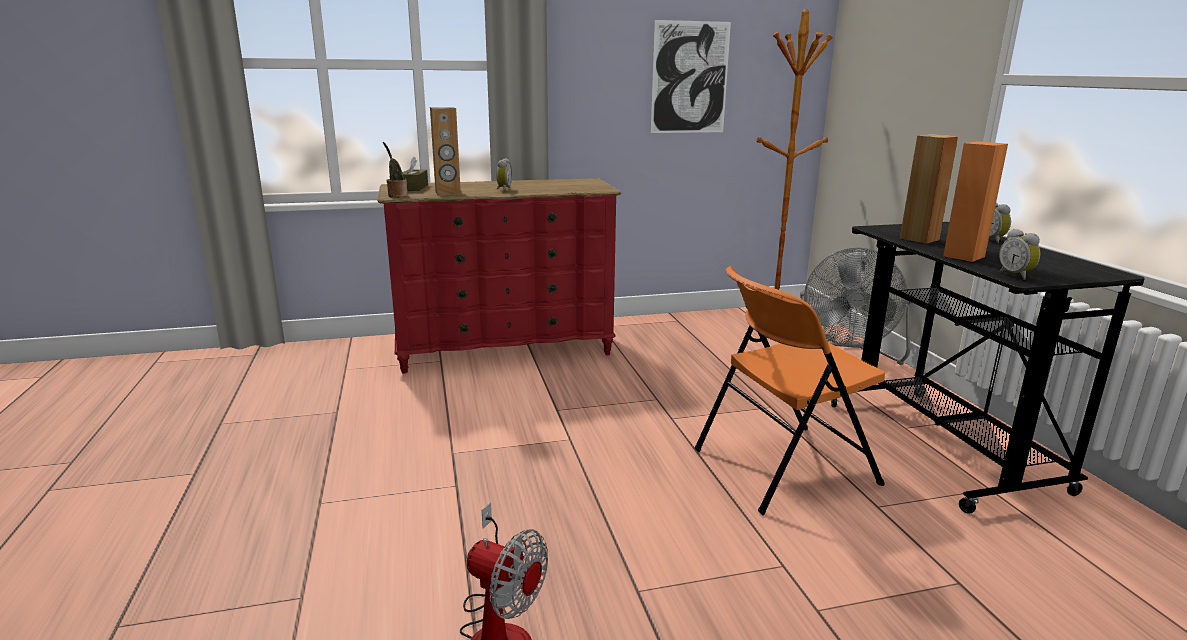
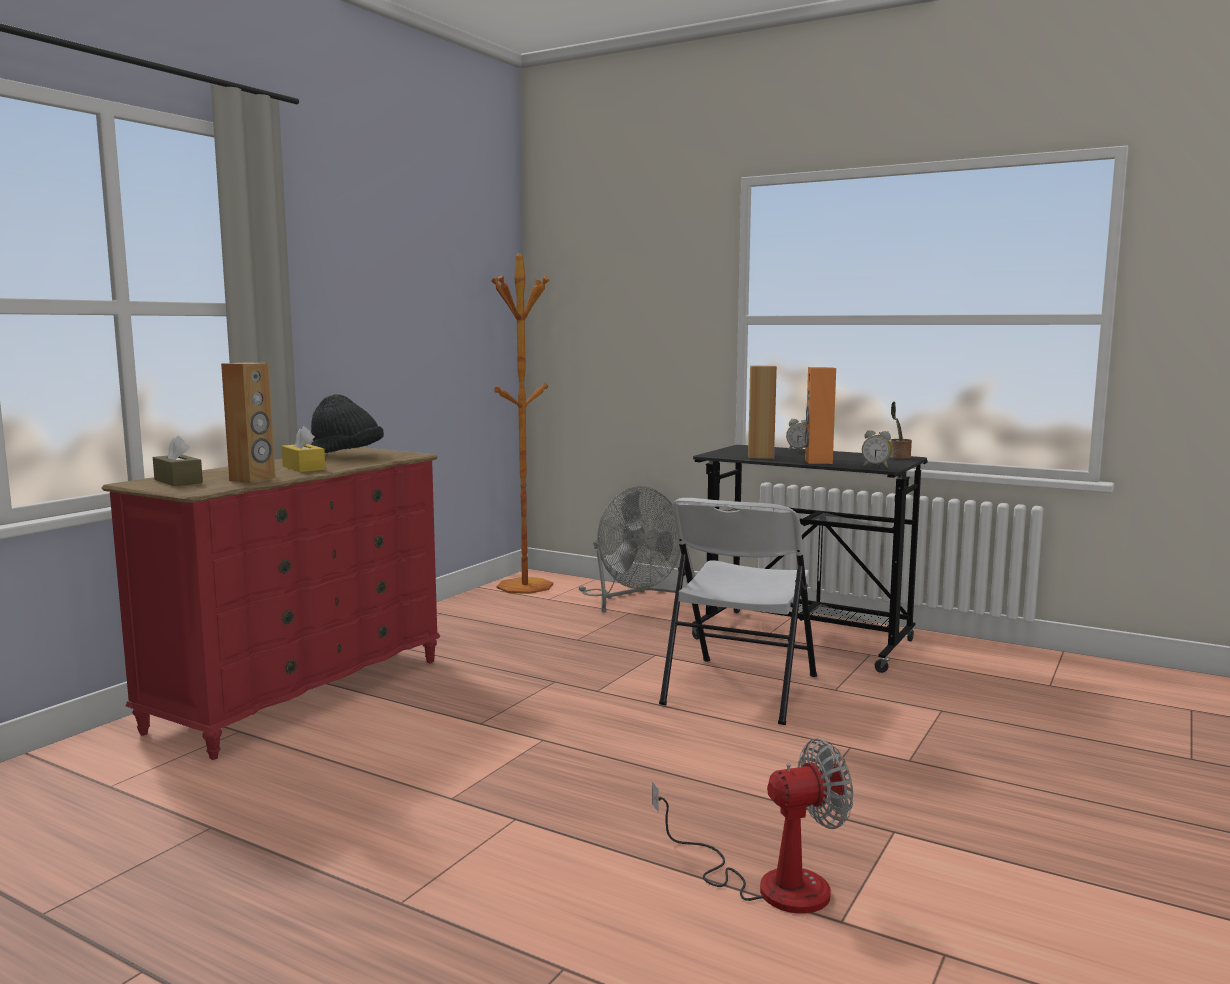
camera: 45 degrees left, 10 degrees down
(396, 196) = (197, 490): potted plant -> potted plant (898, 457)
(503, 189) = (303, 468): alarm clock -> yellow tissue box
(561, 183) = (346, 456): none -> black hat
(690, 78) = (416, 324): picture -> none
(784, 466) = (740, 690): orange chair -> white chair

